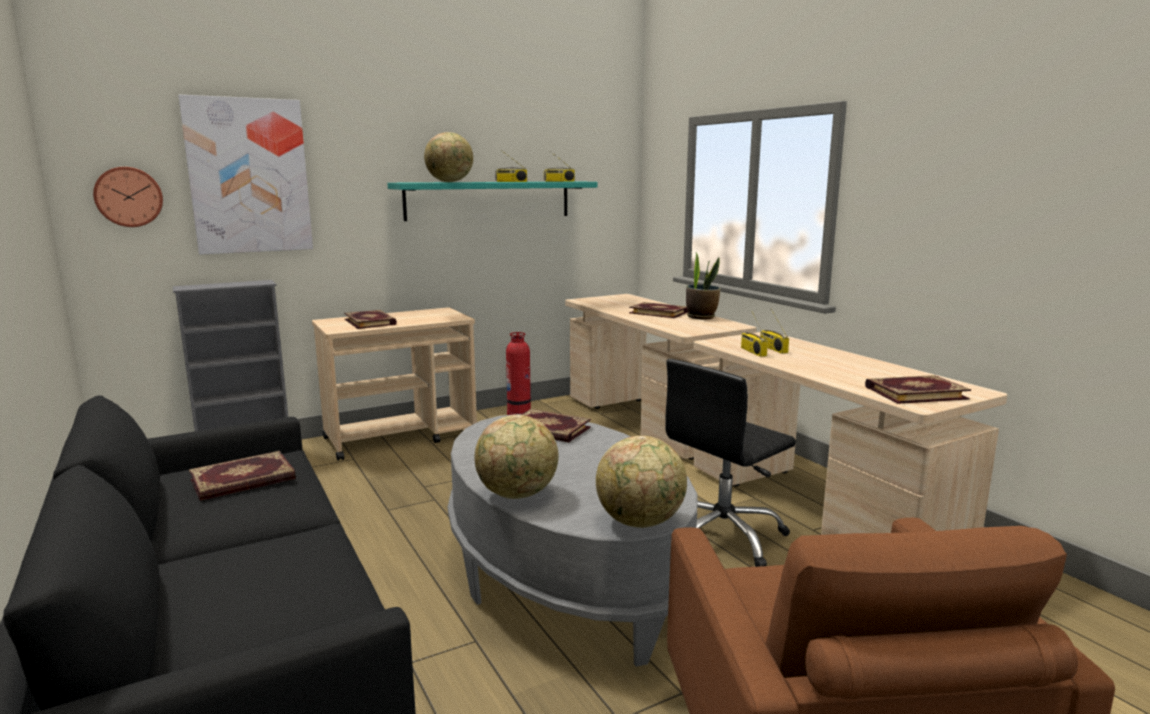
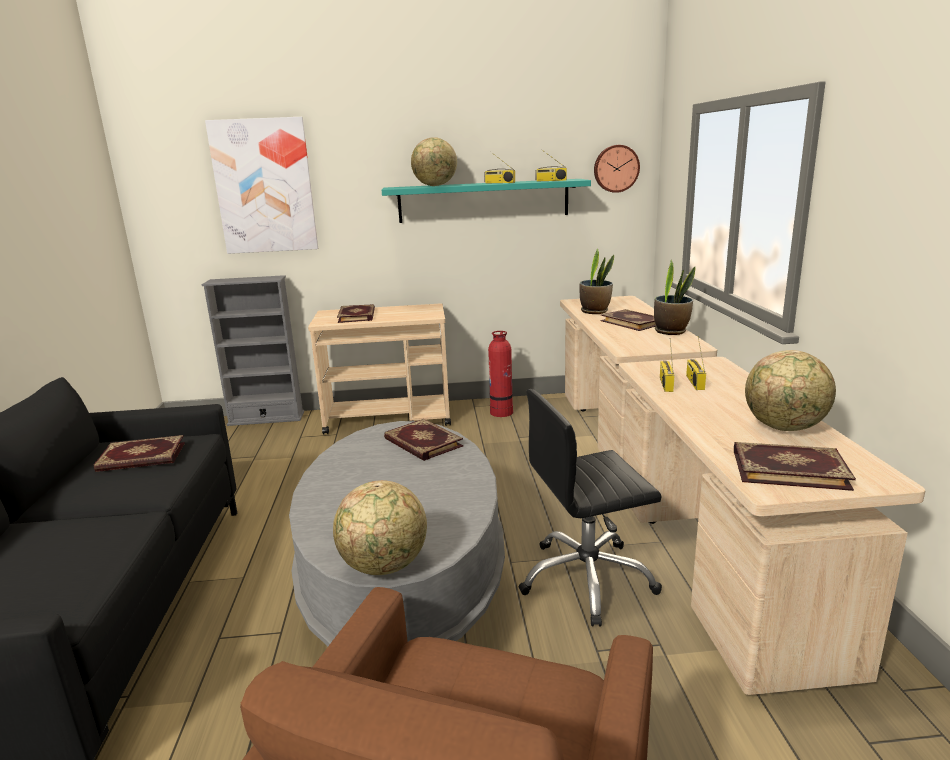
camera: 25 degrees right, 5 degrees up
(129, 197) = (175, 207): wall clock -> wall clock (616, 168)
(517, 495) = (318, 511): globe -> globe (784, 428)
(612, 306) = (595, 311): none -> potted plant

